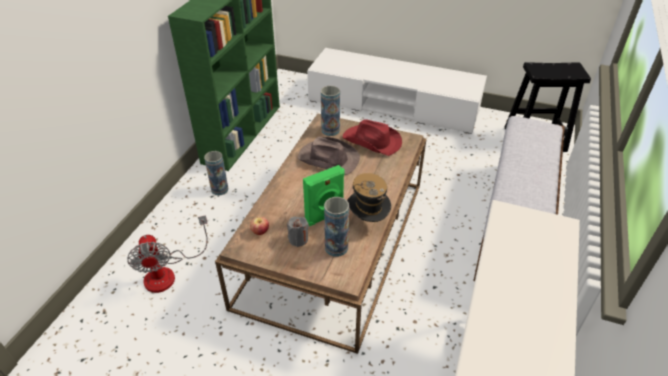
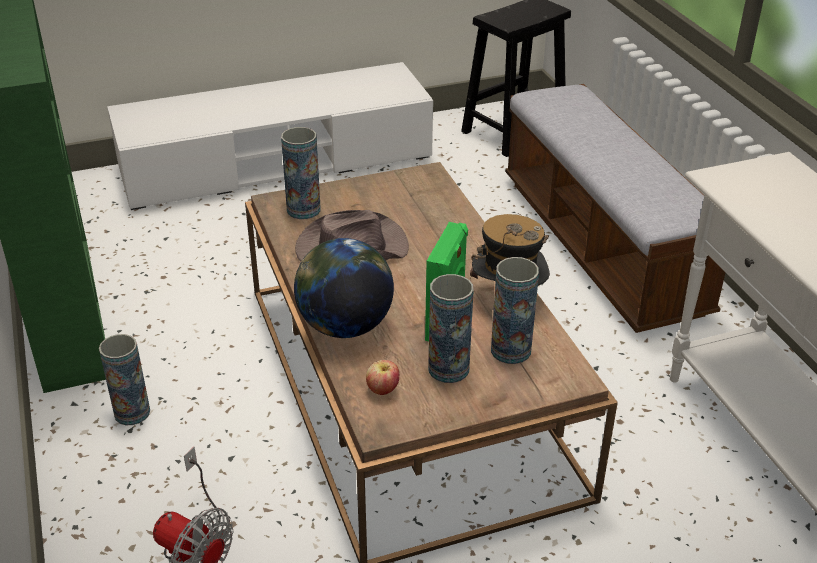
camera: 40 degrees left, 5 degrees down
(281, 194) = (345, 327): none -> globe
(298, 239) = (448, 369): grey candle -> vase
(372, 141) = (383, 198): red hat -> none

